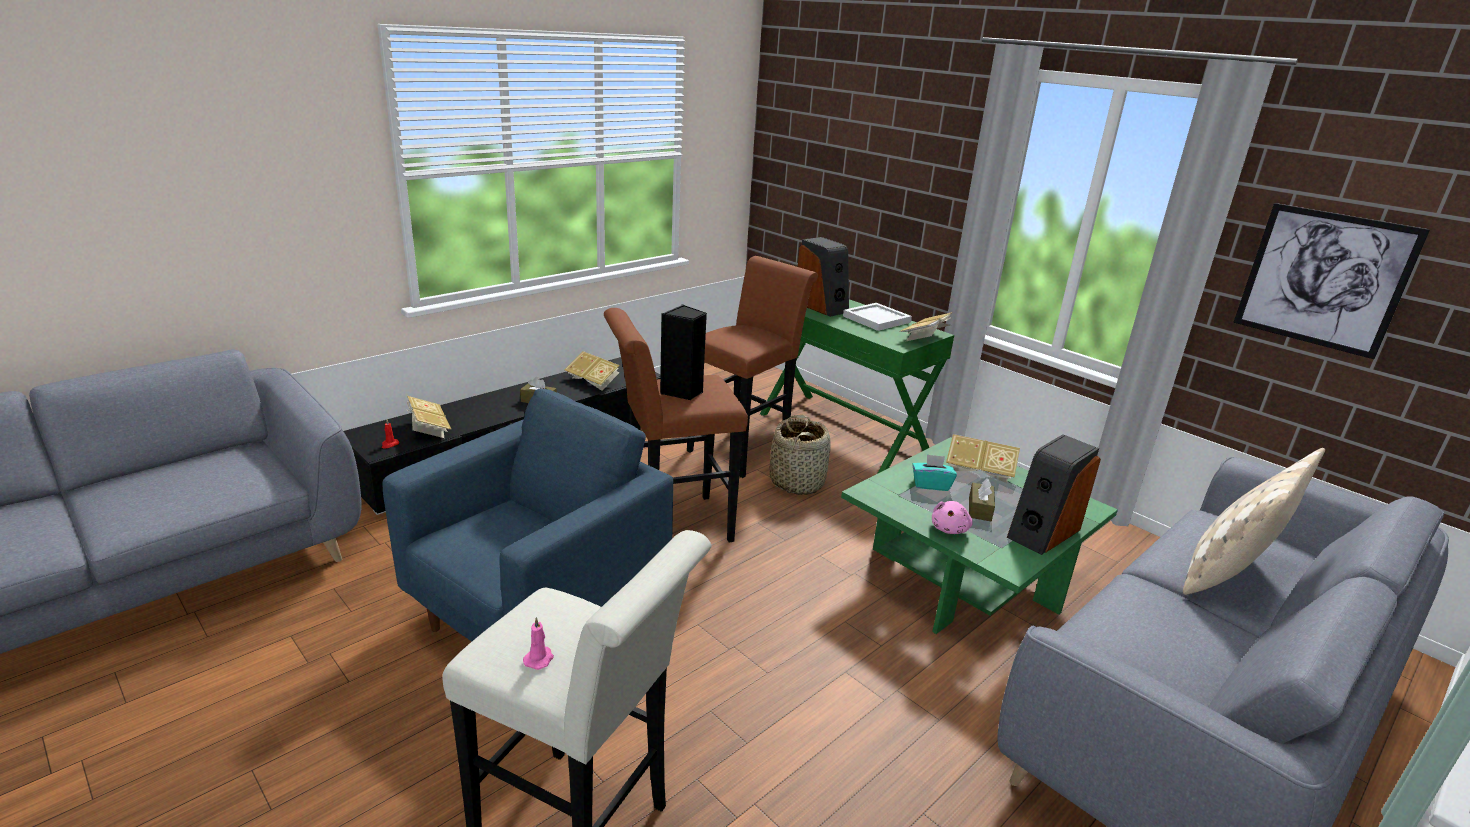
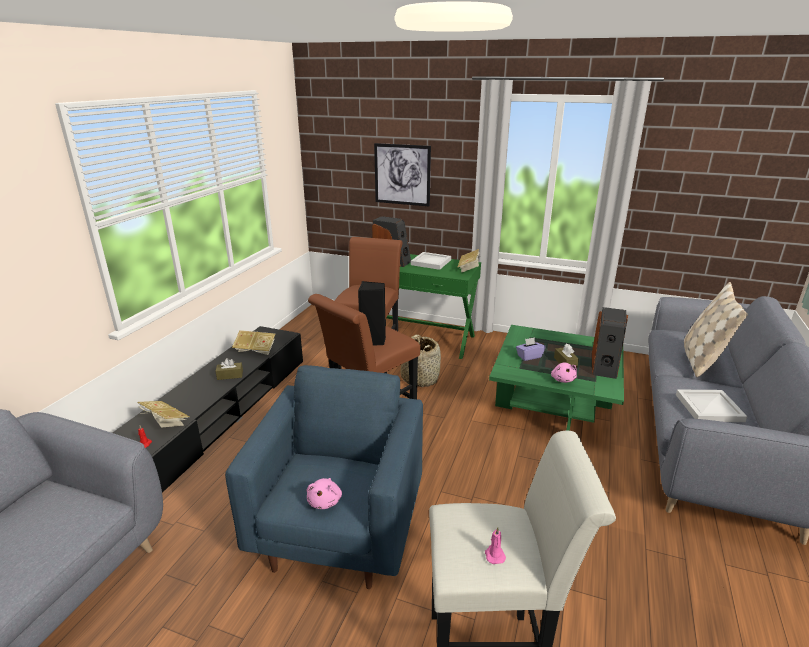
camera: 25 degrees left, 0 degrees up
(483, 556) = (325, 501): none -> pink plush toy
(931, 484) = (529, 356): turquoise tissue box -> purple tissue box
(979, 471) = (544, 340): book -> none
(1151, 641) = (709, 407): none -> white tray
(1323, 279) = (687, 193): picture -> picture (402, 174)

